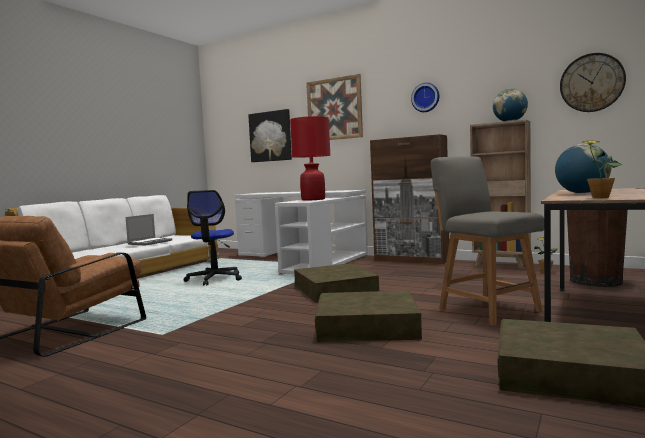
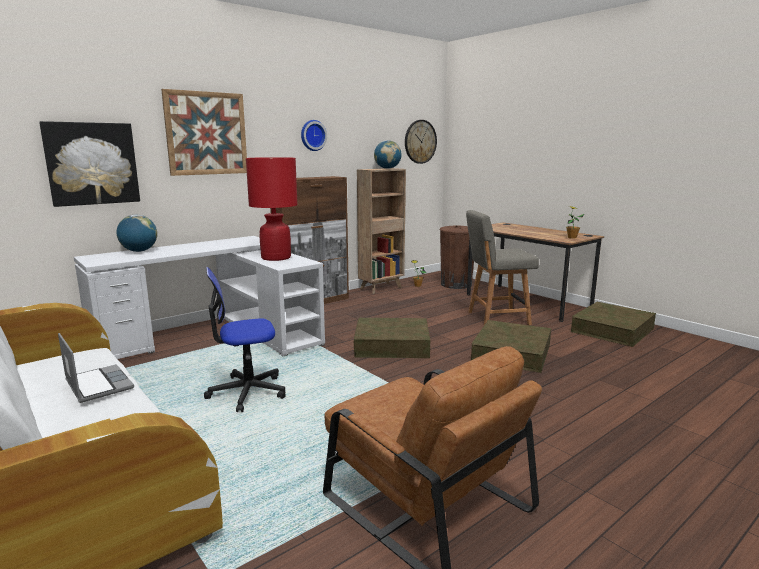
camera: 70 degrees left, 10 degrees up
(214, 279) = (247, 392): office chair -> office chair turned 135 degrees clockwise
(582, 193) = (526, 232): globe -> globe (139, 251)

